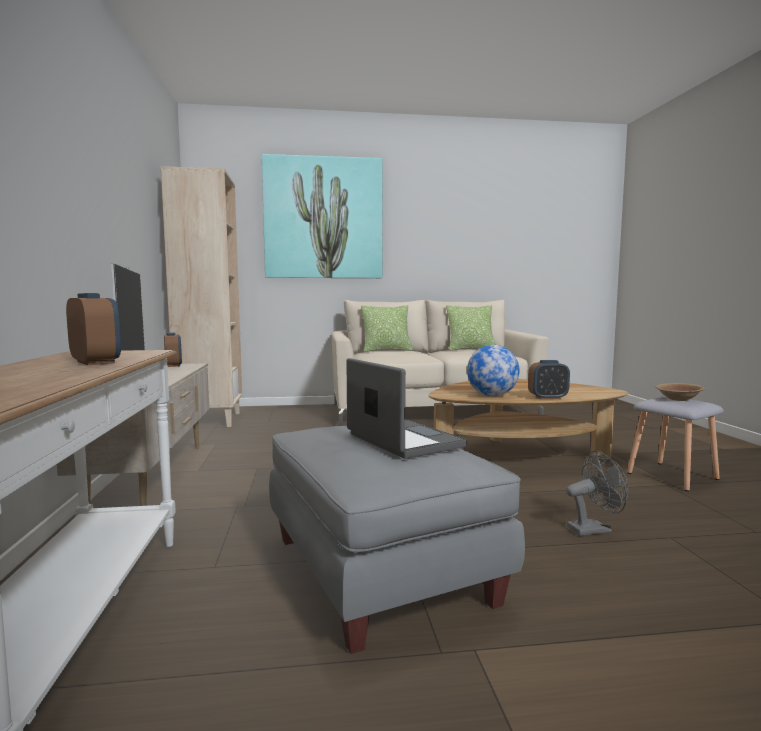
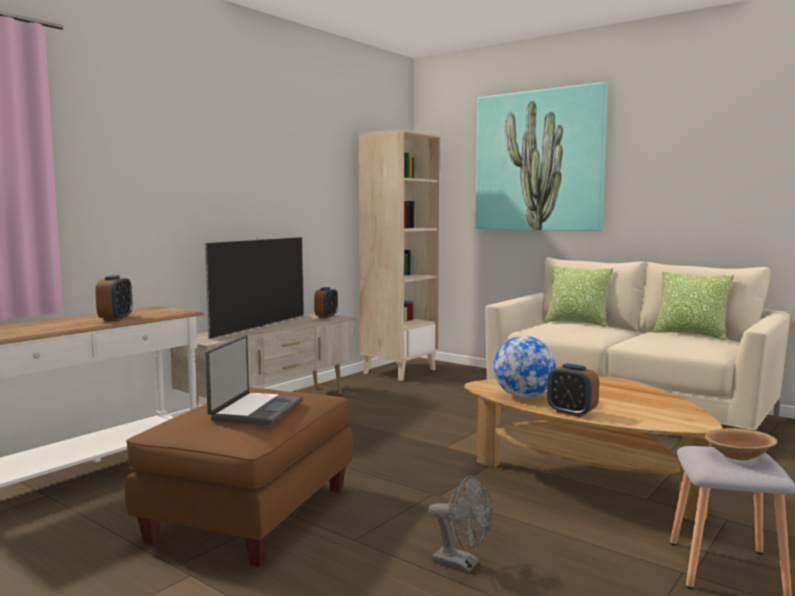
camera: 45 degrees right, 0 degrees up
(378, 569) = (251, 513): grey ottoman -> brown ottoman

